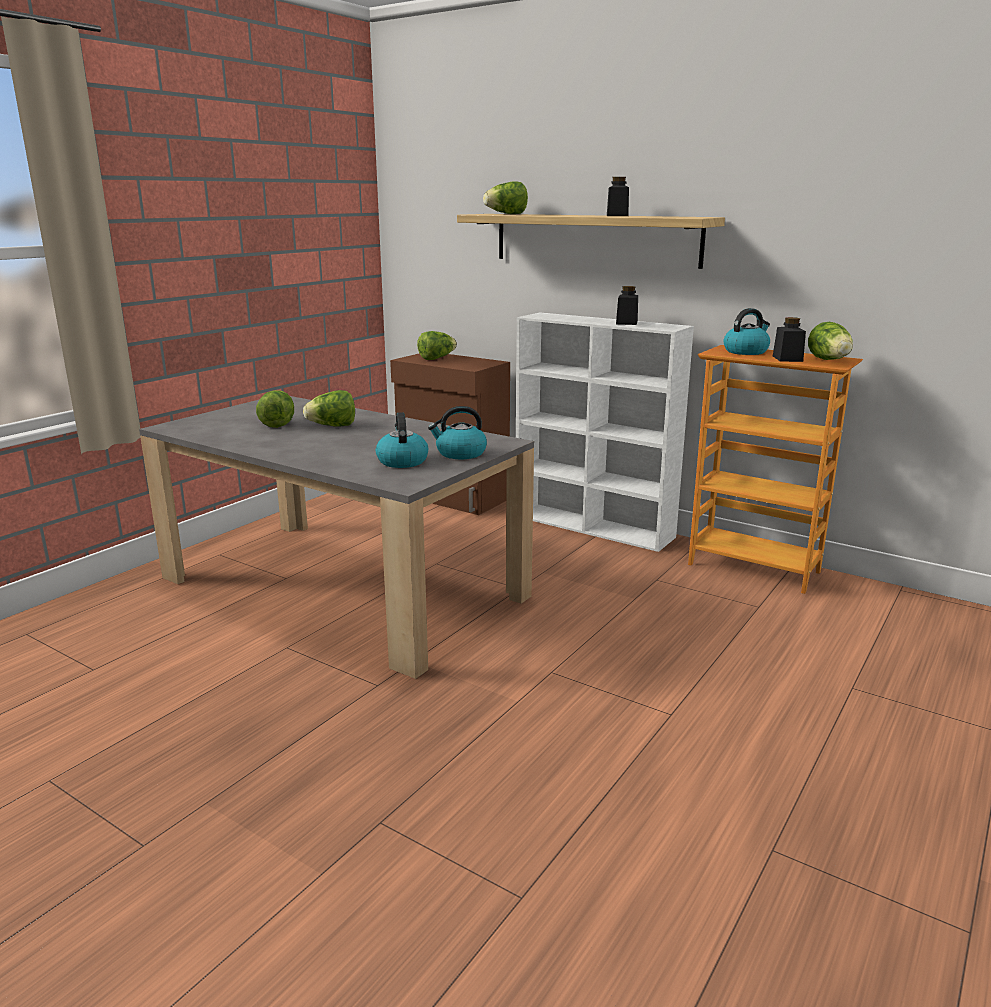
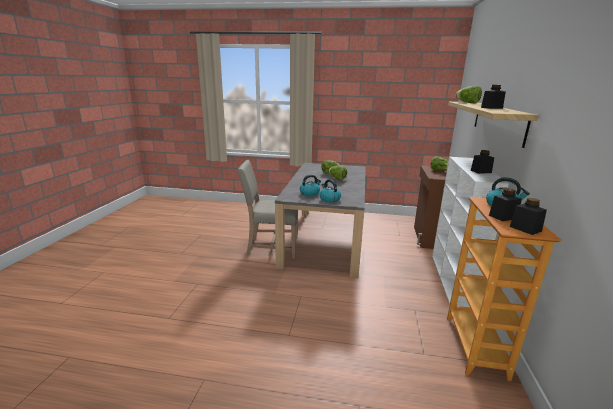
camera: 65 degrees right, 0 degrees up
(298, 663) = (271, 247): none -> beige chair
(830, 360) = (525, 229): lettuce -> black jar

